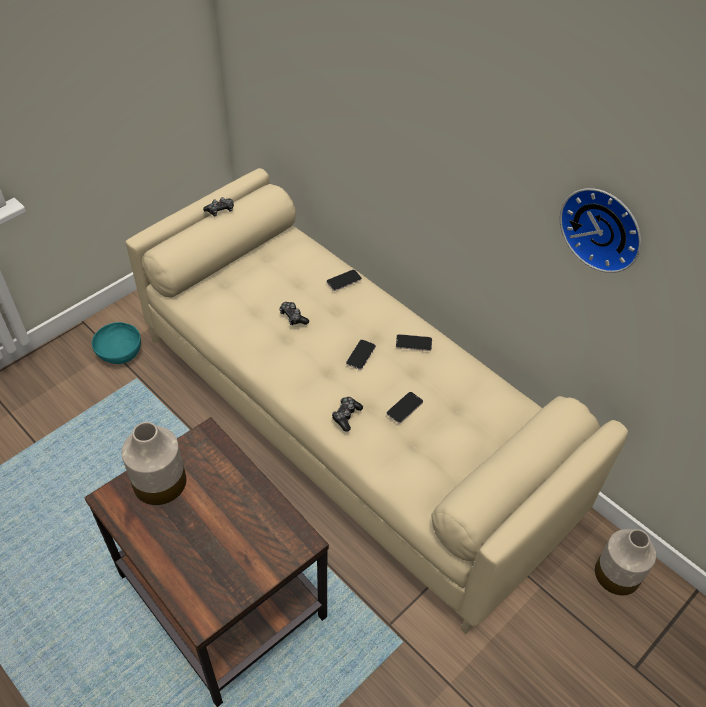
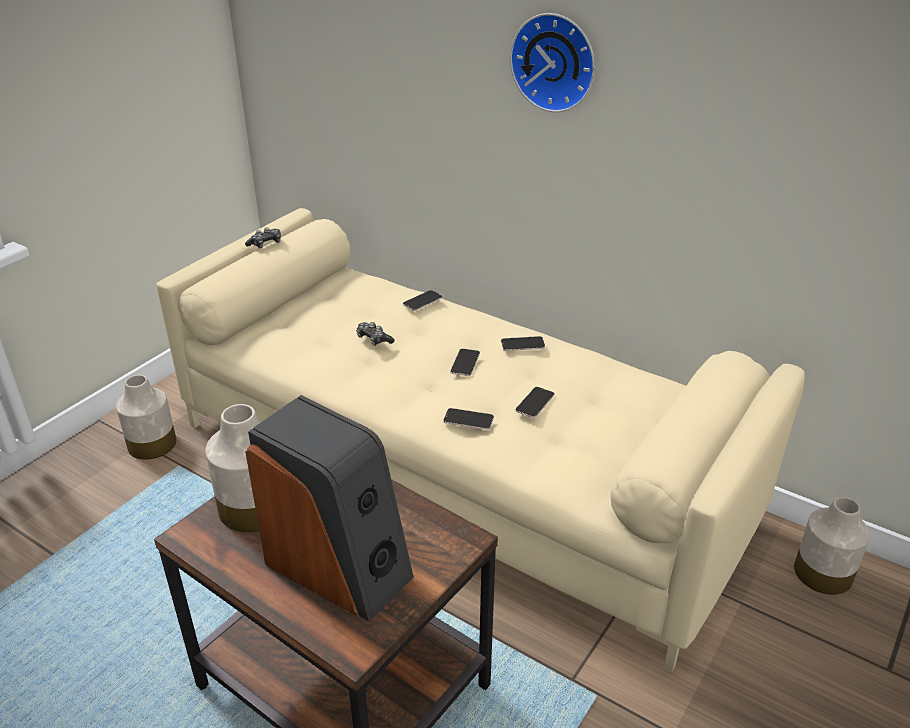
camera: 10 degrees left, 15 degrees down
(119, 352) = (151, 443): turquoise bowl -> beige vase
(208, 548) = (340, 567): none -> speaker
(346, 416) = (468, 419): game controller -> phone
(603, 227) = (737, 119): wall clock -> wall clock (555, 61)

